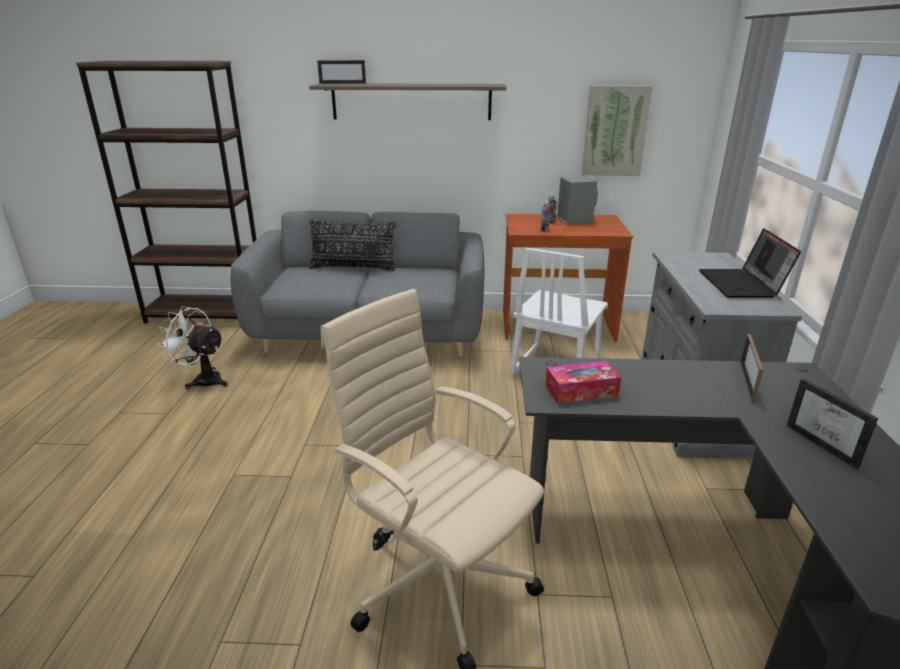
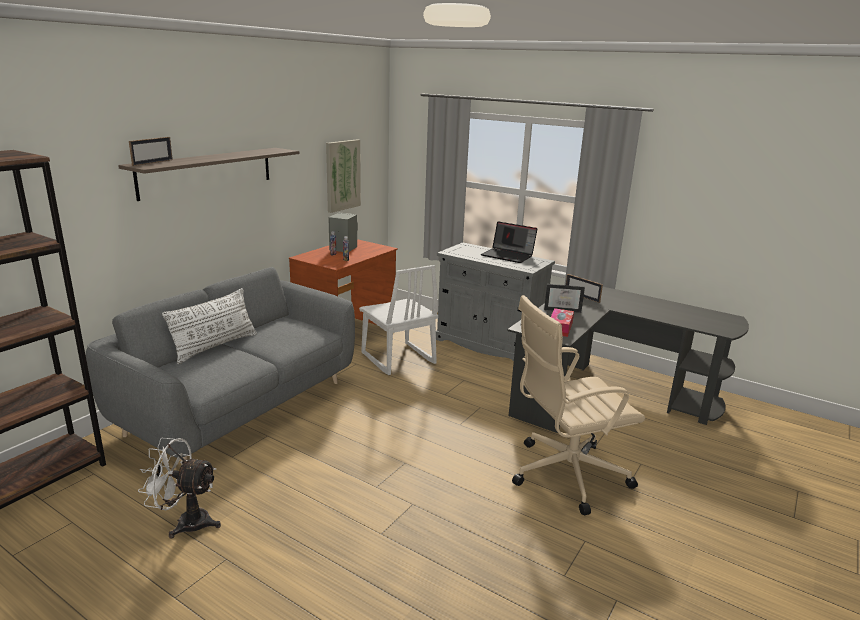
camera: 60 degrees left, 5 degrees down
(203, 380) = (186, 522): white fan -> white fan turned 45 degrees clockwise
(353, 268) = (215, 346): black pillow -> white pillow
(827, 444) = (640, 305): picture frame -> picture frame (563, 309)

